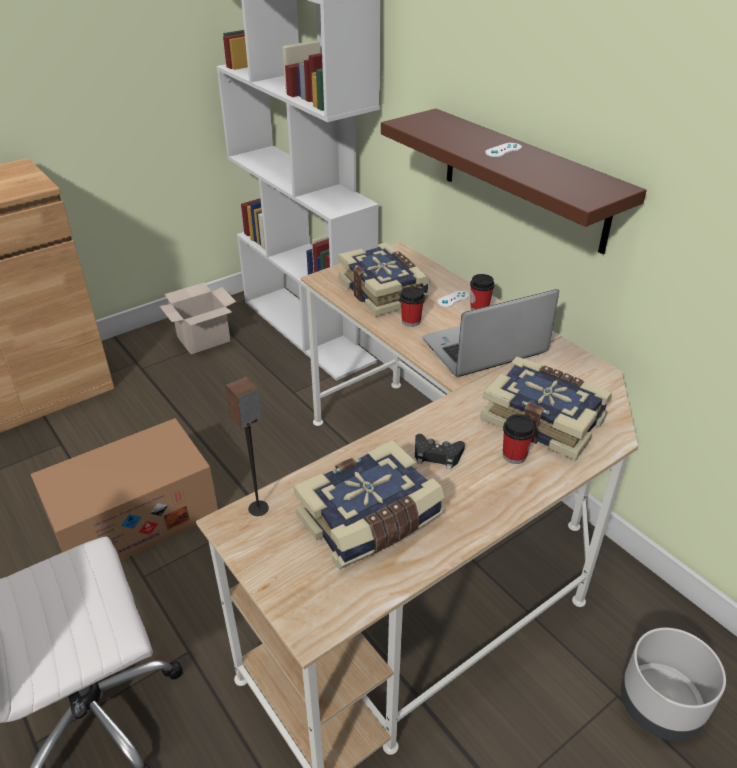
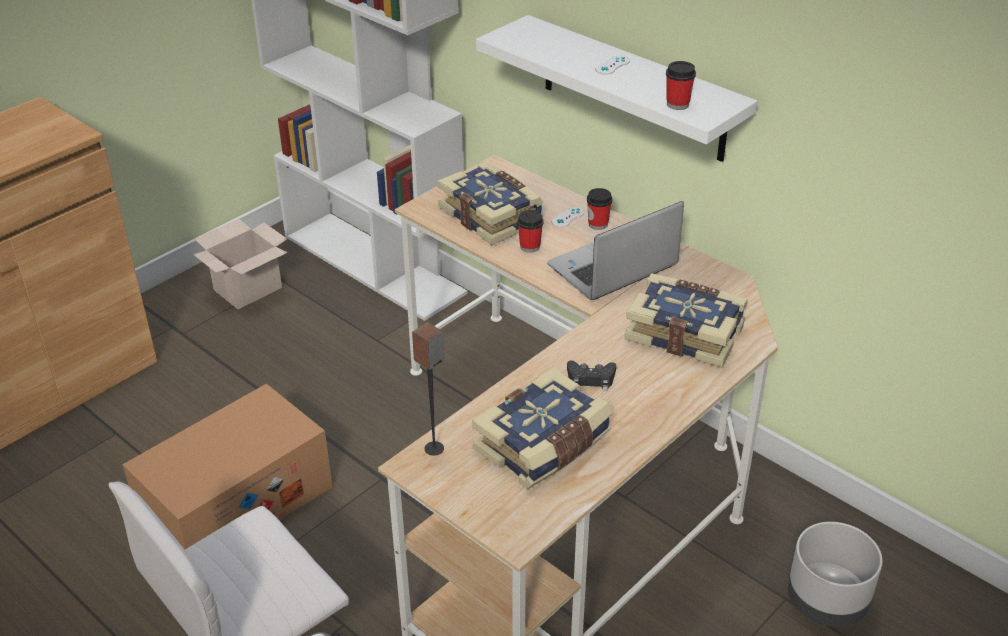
camera: 10 degrees left, 0 degrees up
(514, 455) = (664, 370): cup -> cup (677, 104)
(523, 179) = (633, 89): brown shelf -> white shelf

